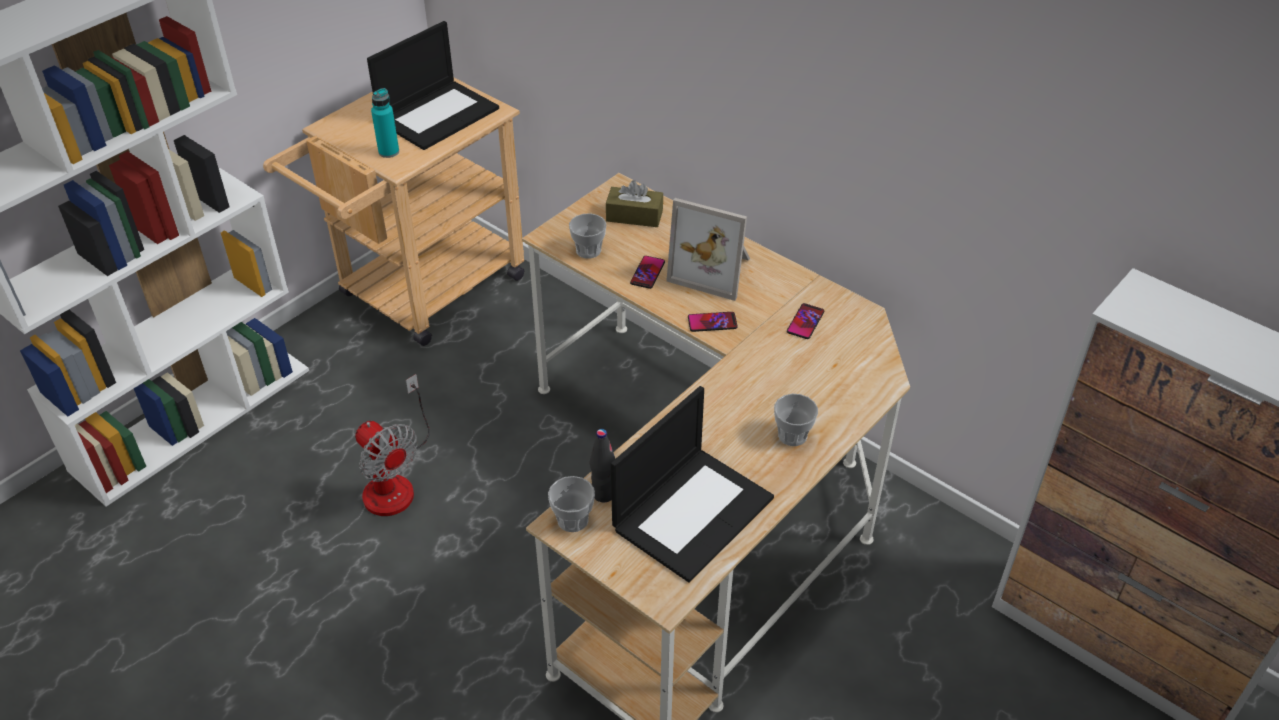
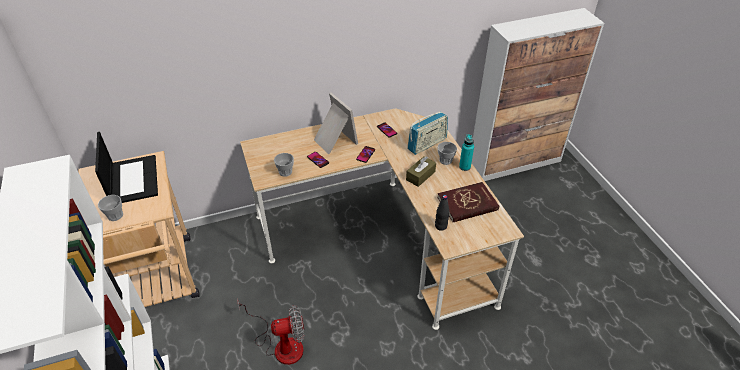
camera: 60 degrees left, 0 degrees up
(389, 152) = (143, 209): turquoise bottle -> turquoise bottle (464, 167)
(573, 520) = (449, 242): cup -> cup (115, 215)
(634, 216) = (276, 148): brown tissue box -> brown tissue box (420, 176)
(693, 511) = (467, 204): laptop -> red book
(713, 270) = (334, 141): picture frame -> picture frame turned 90 degrees counterclockwise
(816, 391) = (427, 144): none -> radio

